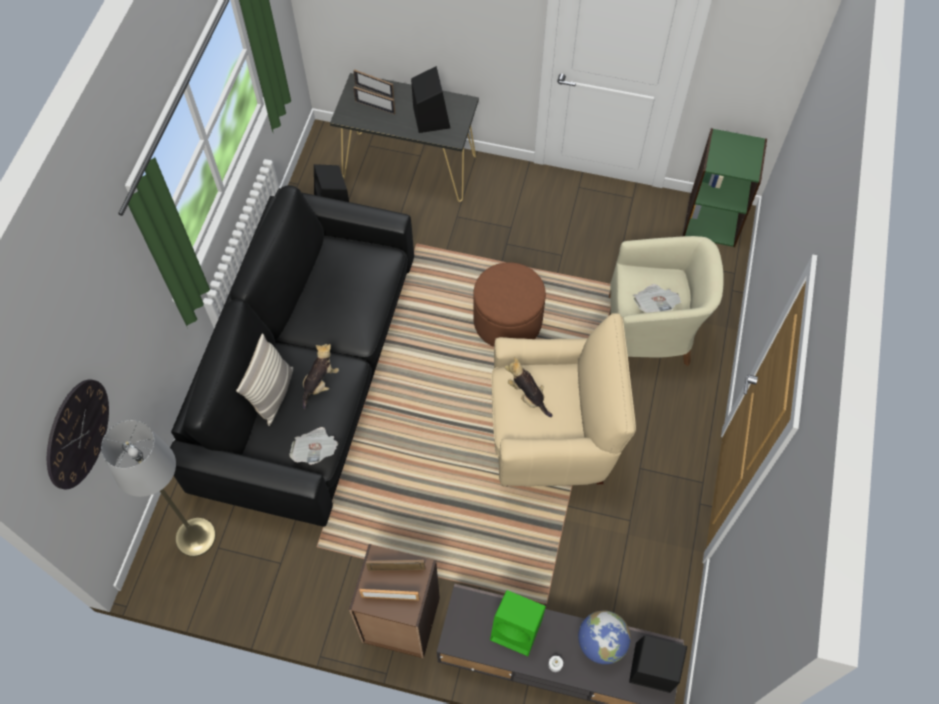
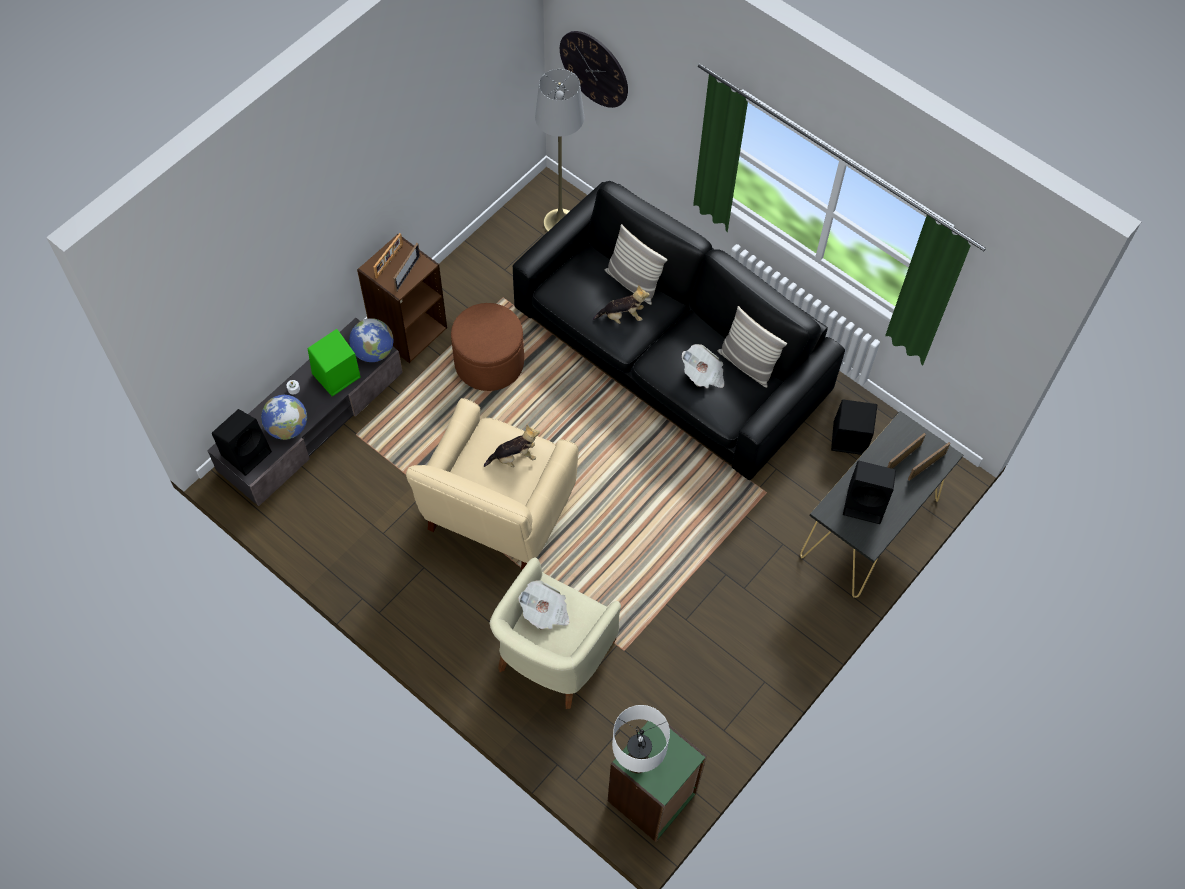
camera: 115 degrees right, 0 degrees up
(315, 450) = (561, 290): newspaper -> newspaper (703, 374)
(320, 383) = (622, 316): plush toy -> plush toy turned 60 degrees counterclockwise
(321, 267) = (747, 364): none -> pillow
(468, 607) = (373, 352): none -> globe
(507, 321) = (635, 532): brown ottoman -> brown ottoman (489, 362)
(747, 166) = (637, 761): none -> white table lamp

